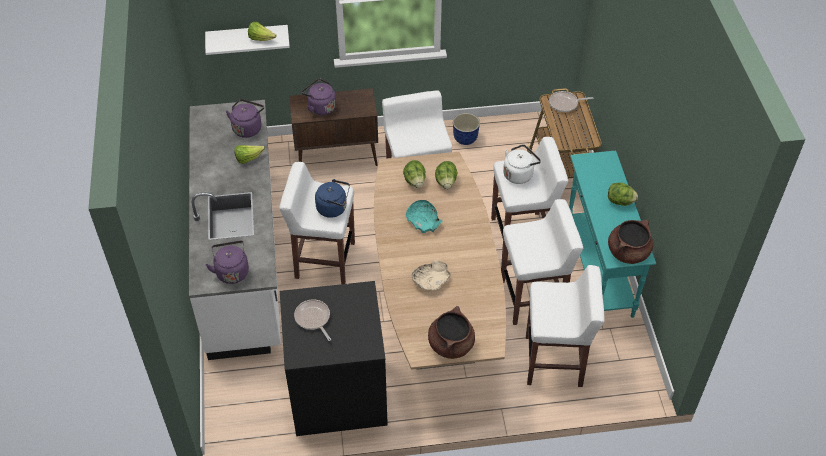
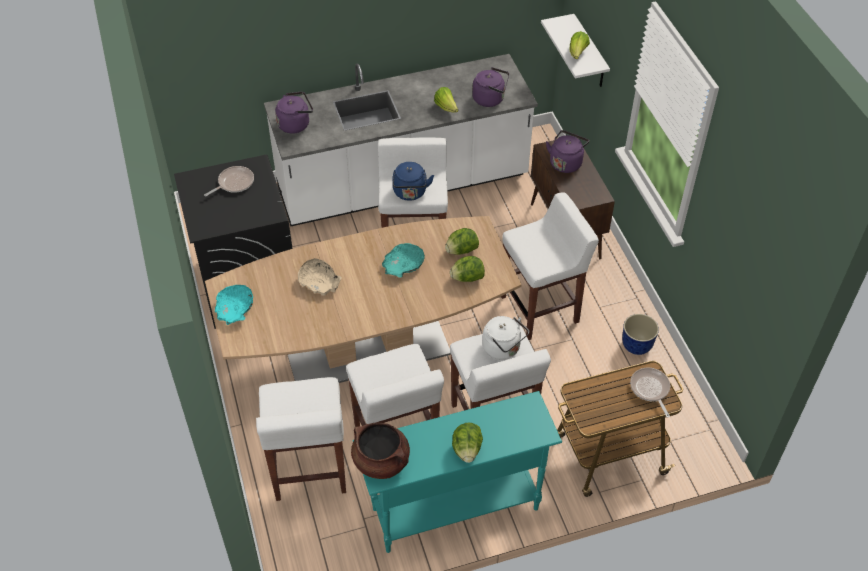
camera: 80 degrees right, 0 degrees up
(451, 344) = (235, 309): brown cooking pot -> turquoise bowl

